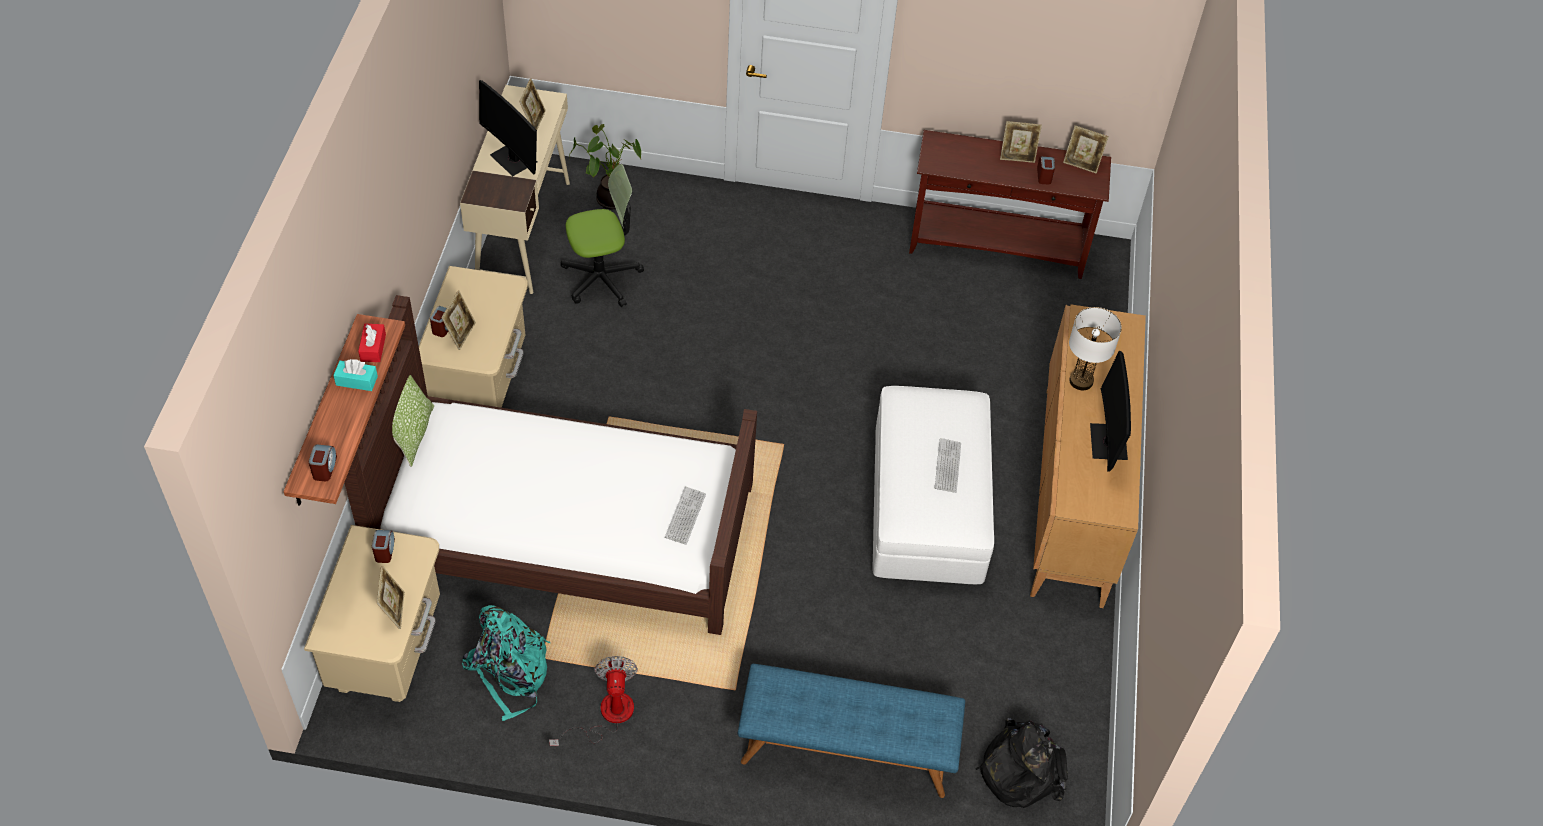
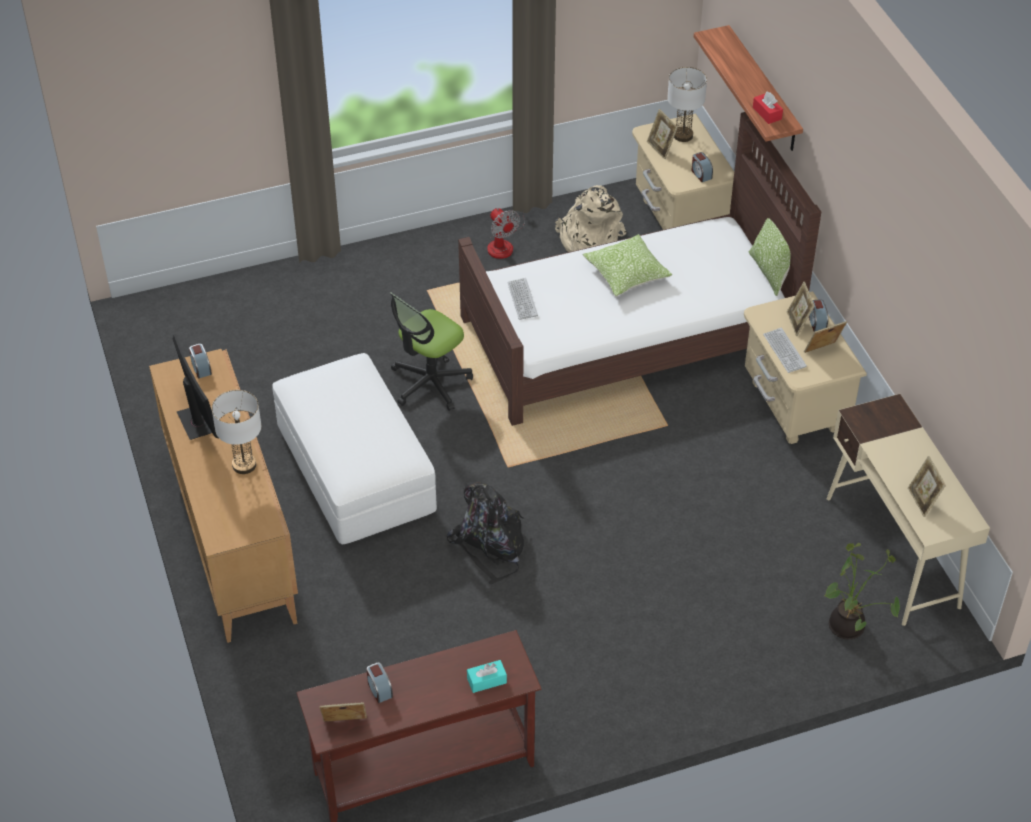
camera: 155 degrees right, 5 degrees down
(324, 468) = (718, 43): alarm clock -> alarm clock (201, 368)
(352, 617) = (683, 136): none -> table lamp
(356, 380) = (754, 92): turquoise tissue box -> turquoise tissue box (486, 680)
(510, 671) = (588, 240): turquoise backpack -> beige backpack
(513, 159) = (899, 453): monitor -> none
(557, 496) = (626, 274): none -> pillow
(601, 278) = (781, 541): office chair -> office chair (430, 383)
(846, 751) = (326, 288): blue bench -> none
(947, 466) = (339, 418): keyboard -> keyboard (784, 351)
(1017, 156) = (420, 701): picture frame -> picture frame (822, 351)
(1020, 769) = (195, 325): black backpack -> black backpack (490, 545)

